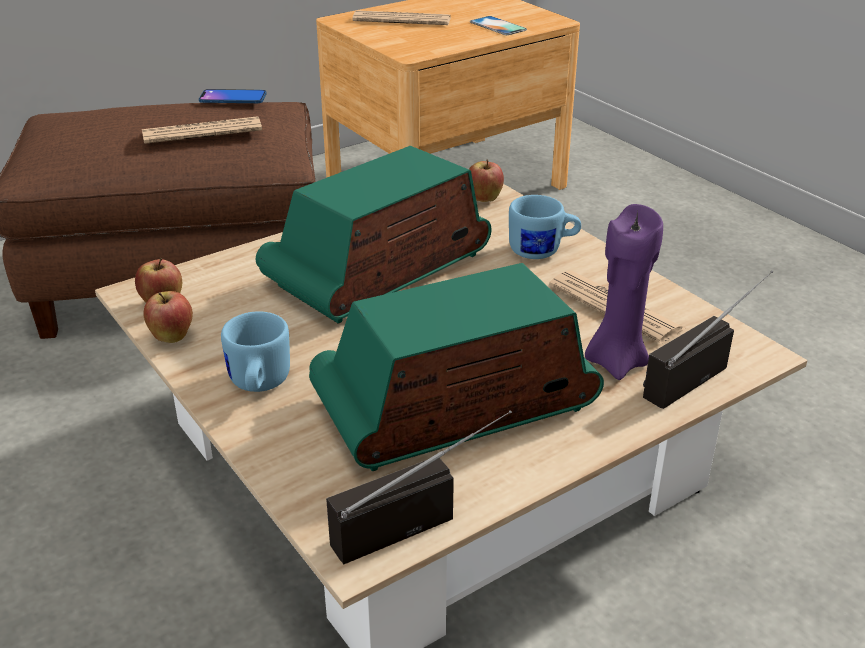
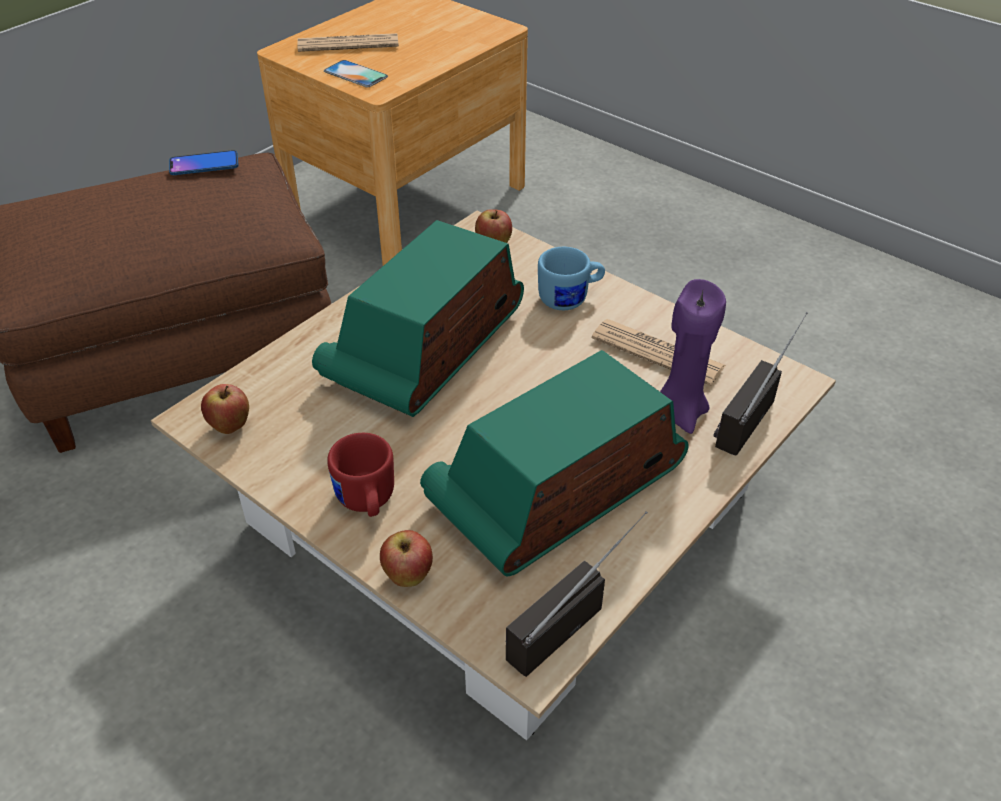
camera: 15 degrees left, 10 degrees up
(172, 338) = (258, 465): apple -> apple (408, 577)
(202, 132) = (194, 216): newspaper -> none
(257, 385) = (366, 502): blue mug -> red mug
(498, 26) = (449, 42): phone -> phone (355, 74)

